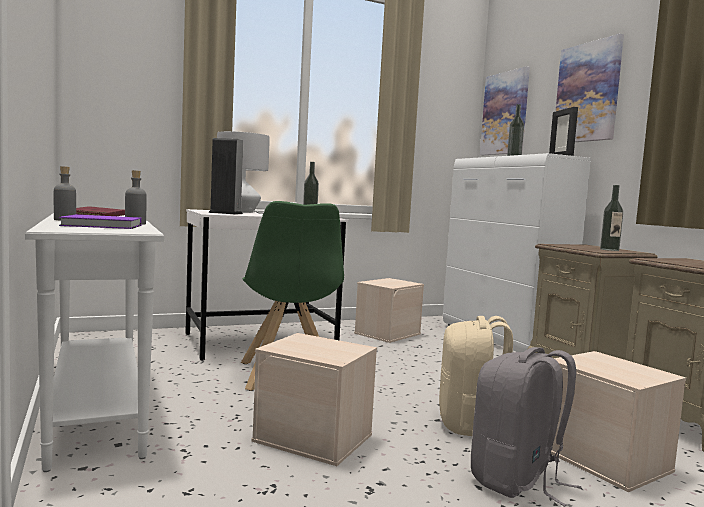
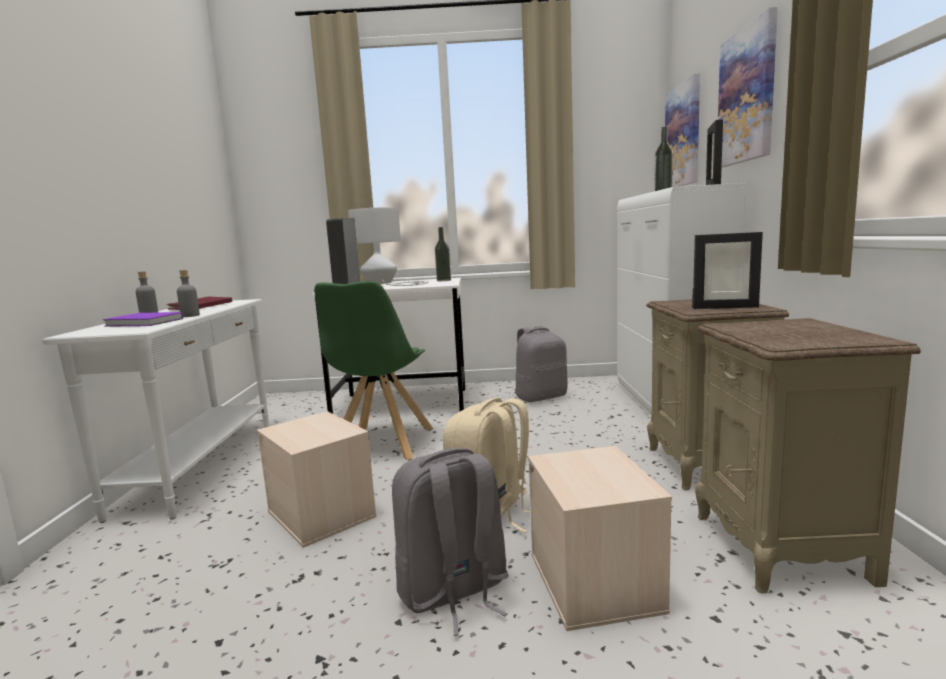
camera: 25 degrees right, 5 degrees up
(387, 333) = (540, 397): beige storage box -> grey backpack
(609, 249) = (724, 307): bottle -> picture frame

